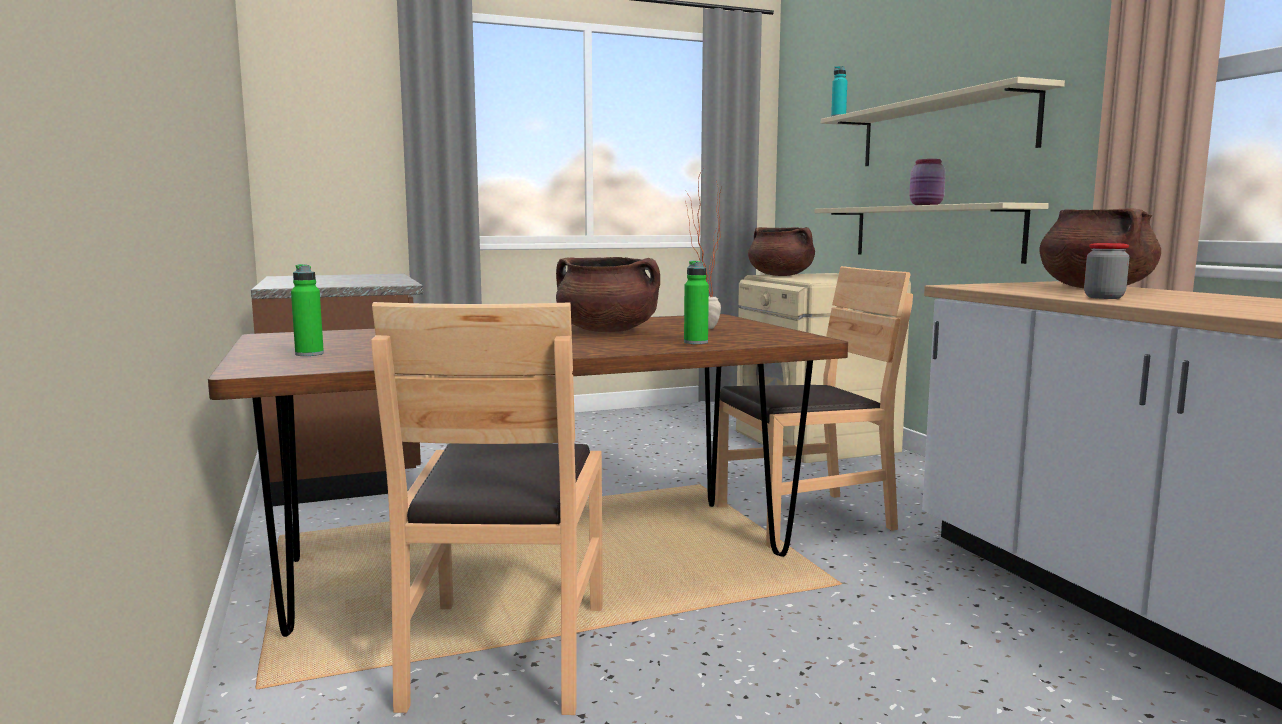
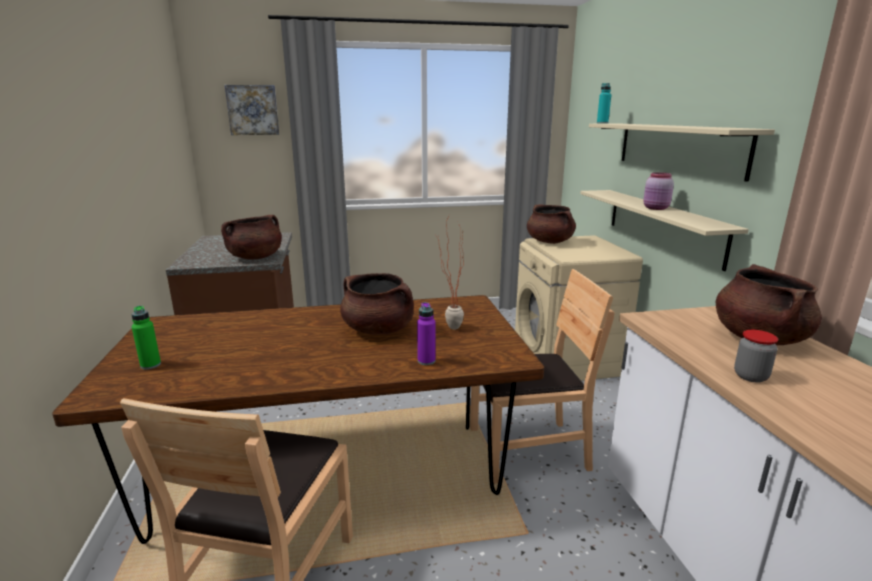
camera: 10 degrees right, 10 degrees up
(345, 101) = (253, 110): none -> picture
(378, 282) = (255, 257): none -> brown cooking pot
(695, 342) = (426, 361): green bottle -> purple bottle

